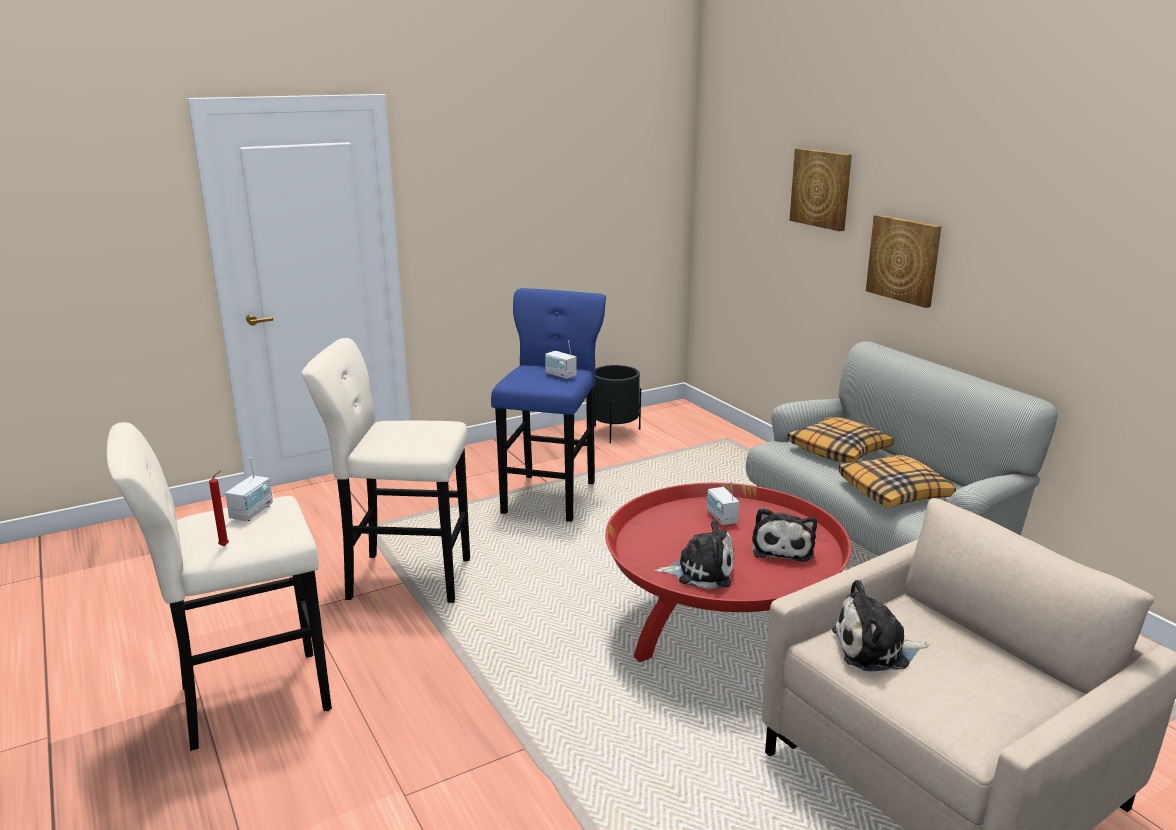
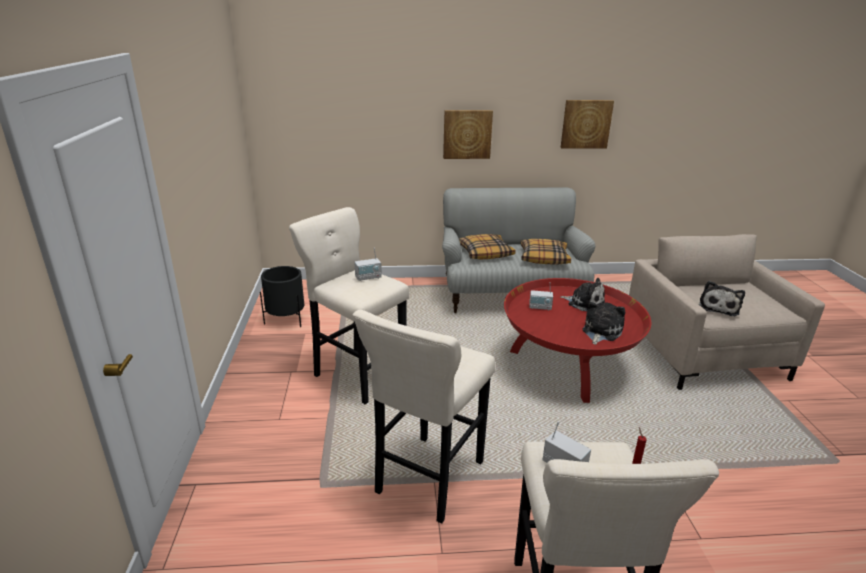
camera: 65 degrees left, 5 degrees up
(551, 495) = (357, 374): blue stool -> beige stool
(821, 188) = (392, 99): picture -> picture (586, 124)

